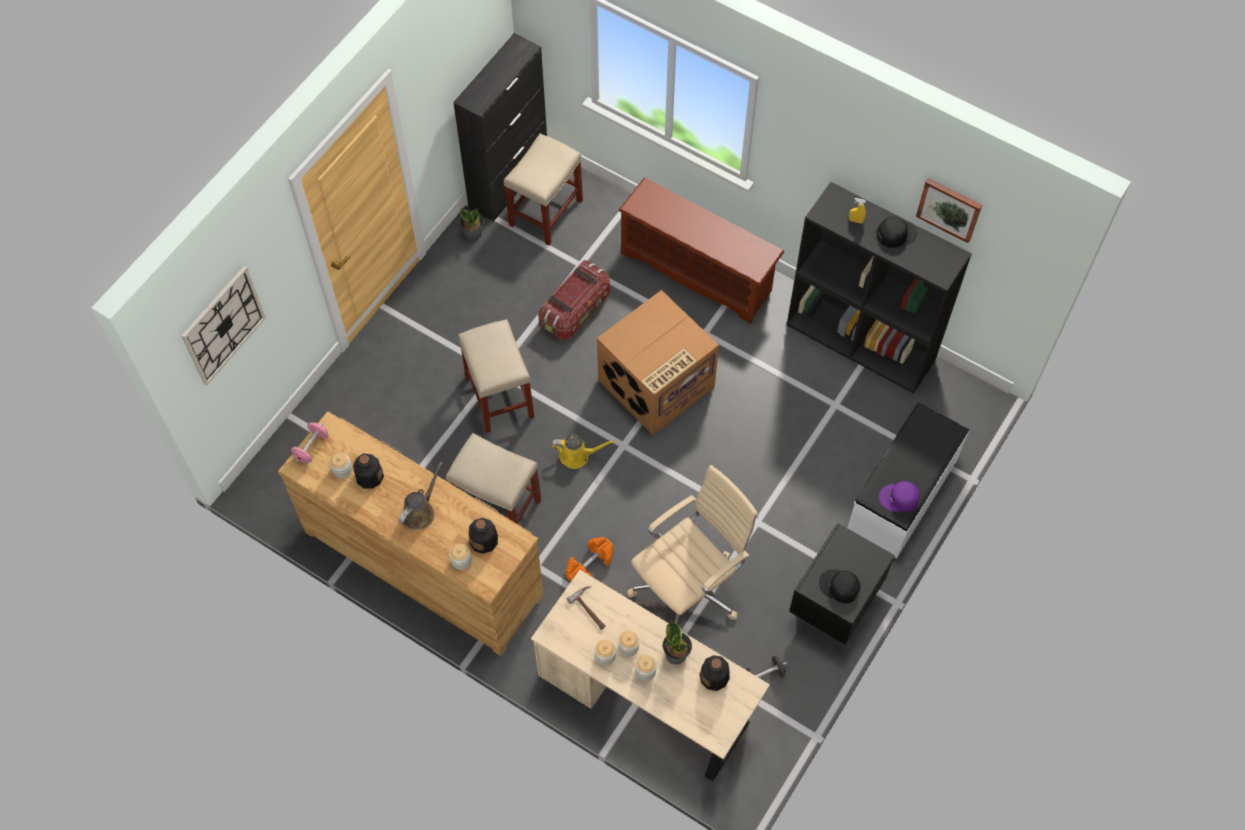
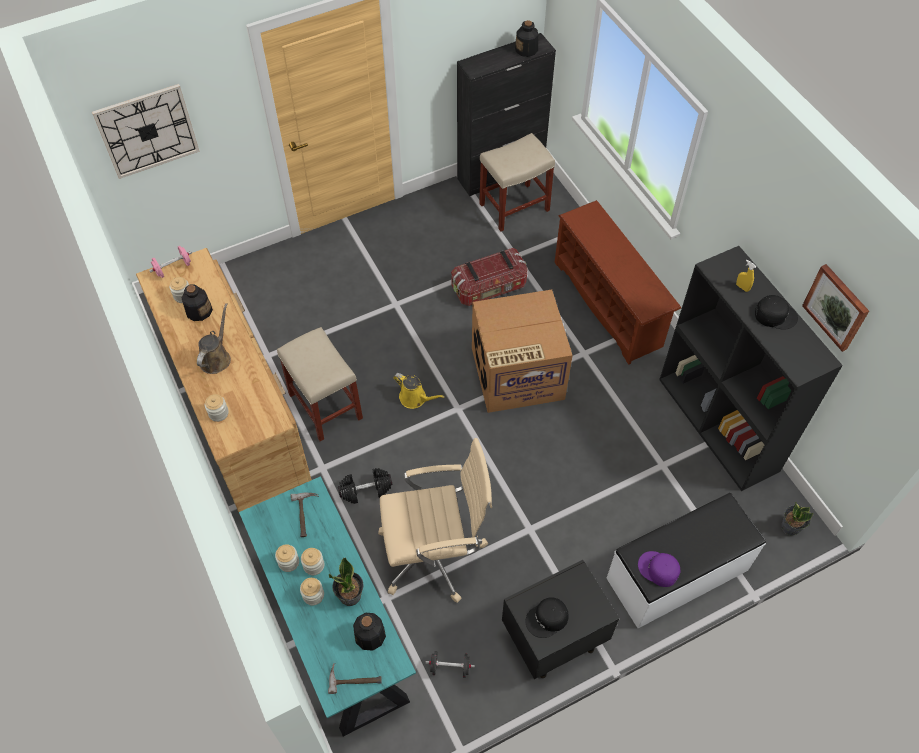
camera: 30 degrees right, 5 degrees down
(420, 512) = (216, 358): brown watering can -> brown watering can turned 45 degrees counterclockwise
(473, 233) = (448, 197): potted plant -> potted plant (790, 526)
(484, 540) = (249, 406): bottle -> bottle (526, 49)
(498, 396) = (385, 323): beige stool -> none
(590, 565) = (365, 490): orange dumbbell -> black dumbbell
(647, 700) = (335, 630): beige desk -> turquoise desk
(724, 715) = (355, 677): none -> hammer
(839, 587) = (547, 619): black cap -> black cap turned 90 degrees counterclockwise

